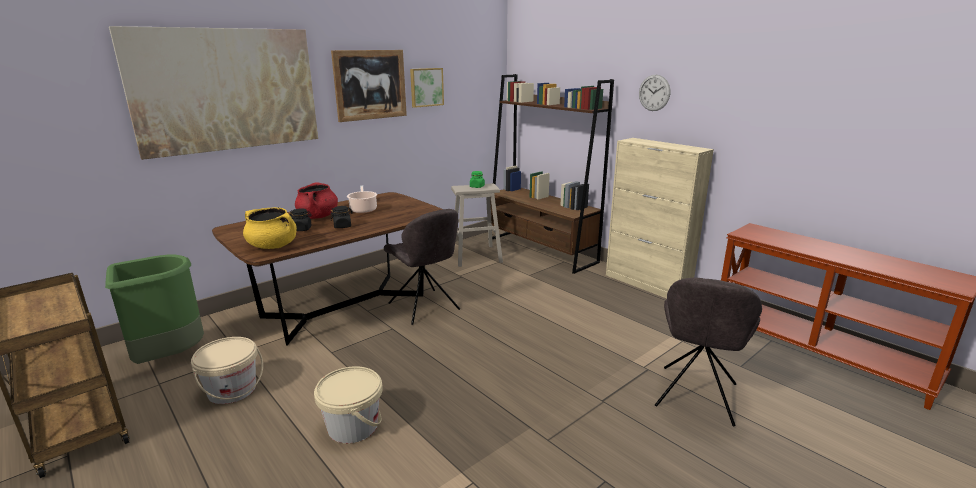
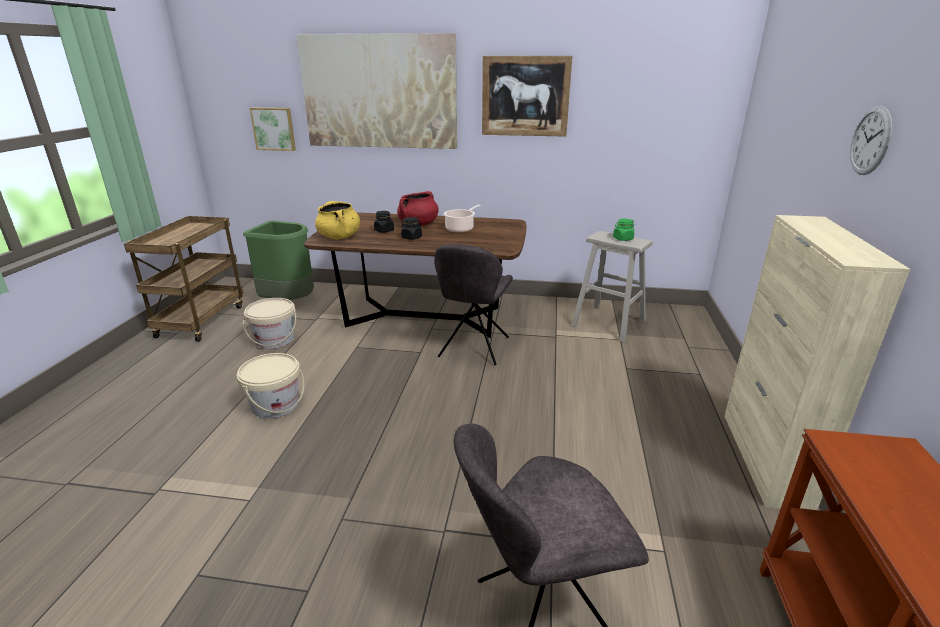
camera: 50 degrees right, 5 degrees up
(426, 87) = (601, 104): picture -> picture (274, 129)
(540, 250) = (694, 349): brown bookcase -> none

